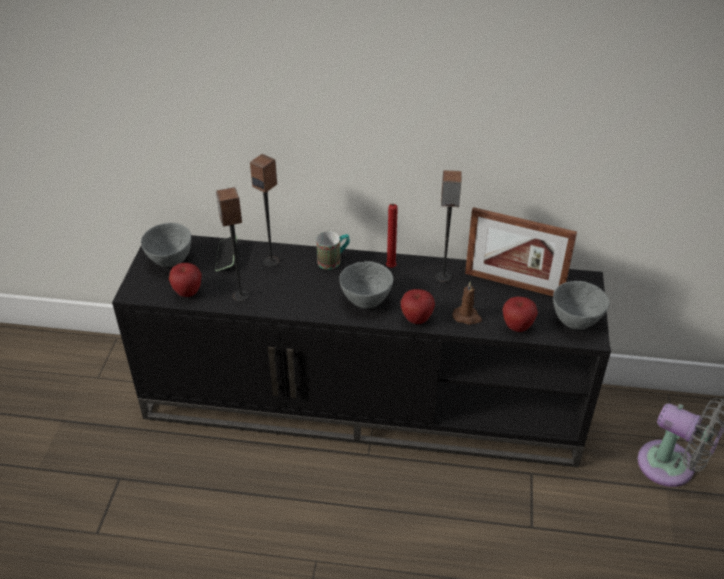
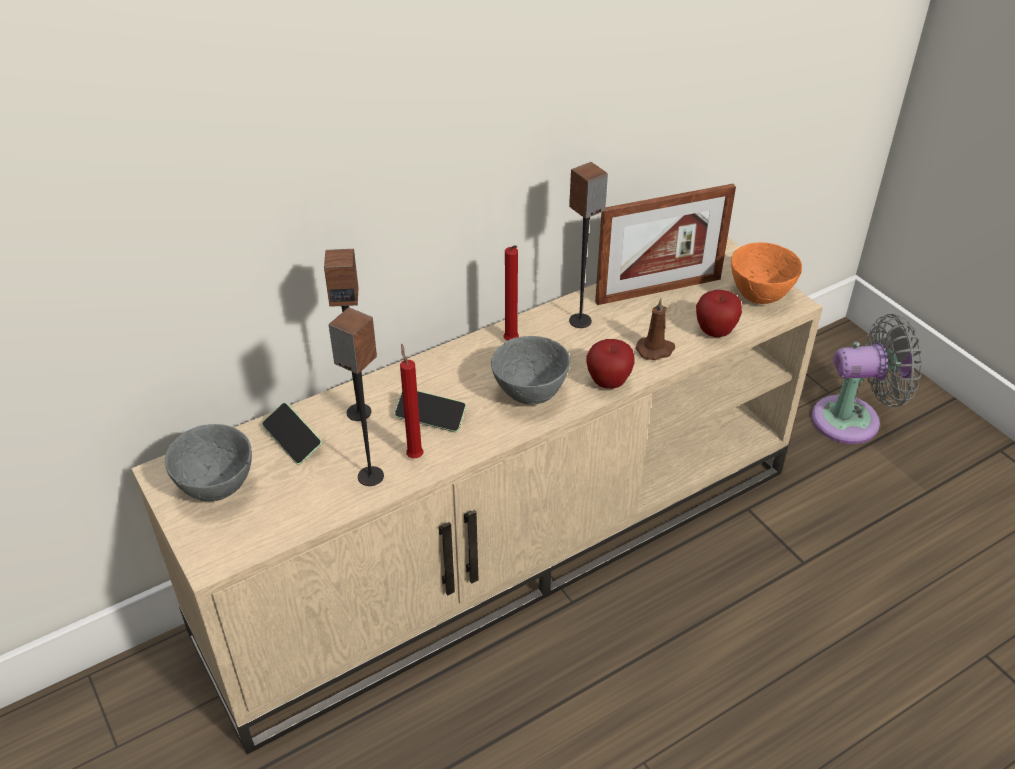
camera: 40 degrees left, 0 degrees up
(188, 292) = (293, 513): apple -> none
(272, 298) = (414, 455): none -> red candle
(302, 283) = (430, 417): none -> phone
(334, 260) = (435, 369): mug -> none
(365, 402) = (506, 545): black tv stand -> beige tv stand
(575, 321) = (758, 295): grey bowl -> orange bowl

